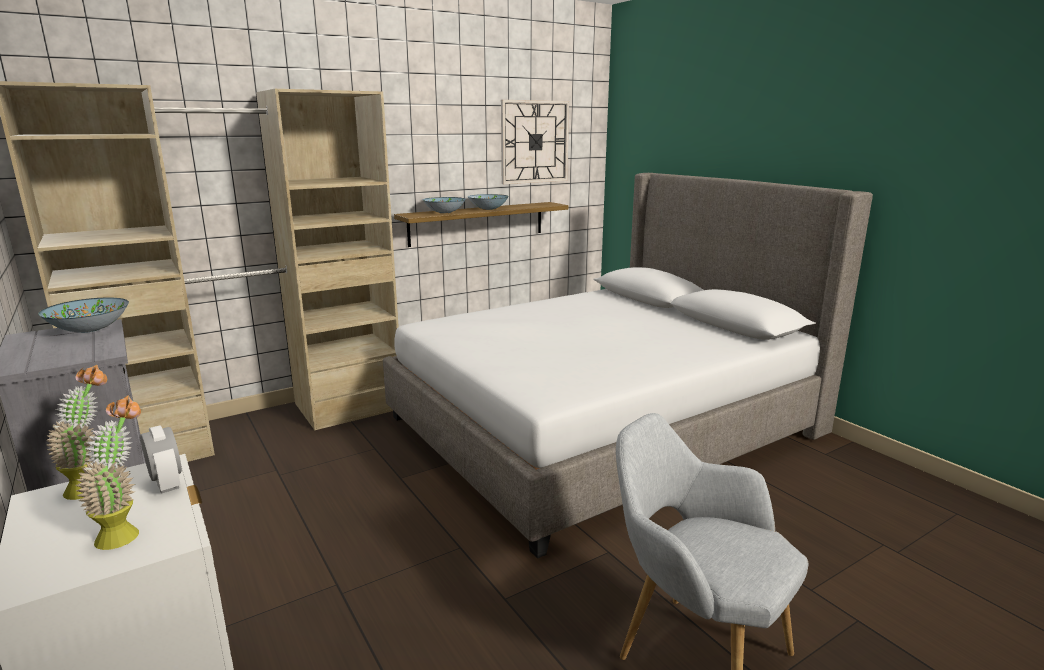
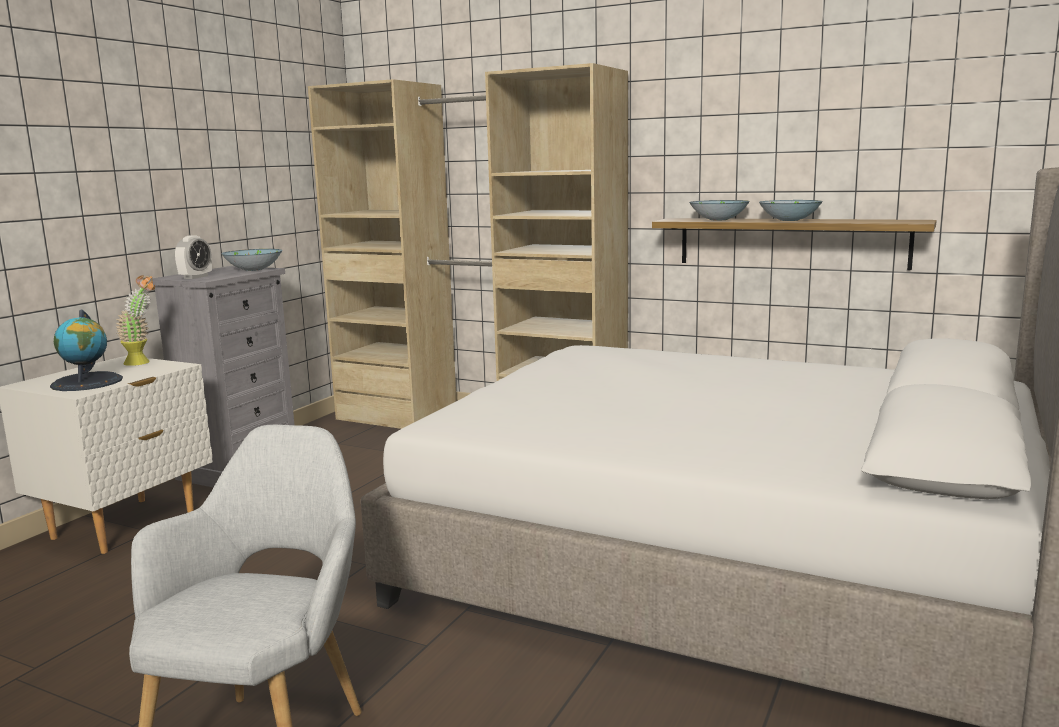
camera: 60 degrees right, 5 degrees down
(127, 532) = (87, 382): potted plant -> globe
(167, 484) = (153, 372): alarm clock -> alarm clock (196, 277)
(534, 142) = (910, 120): wall clock -> none

